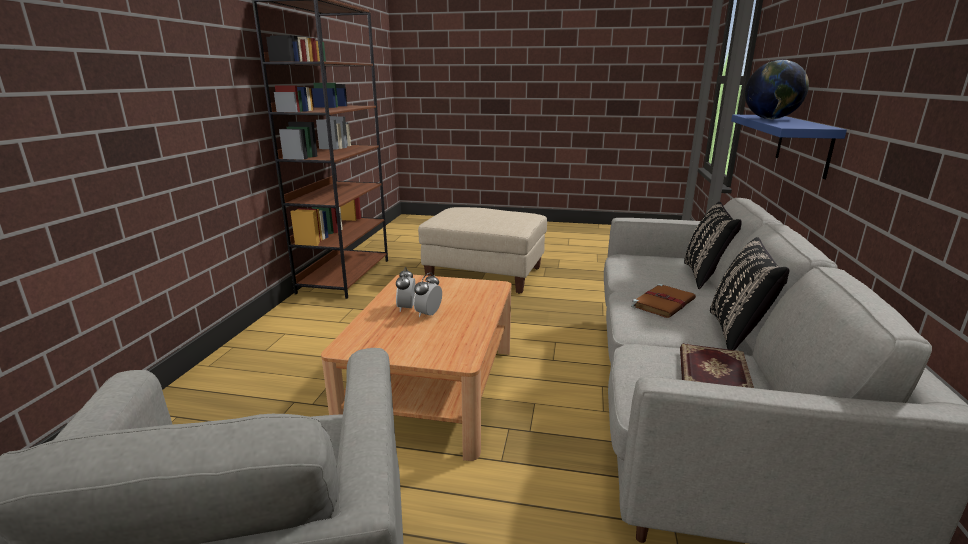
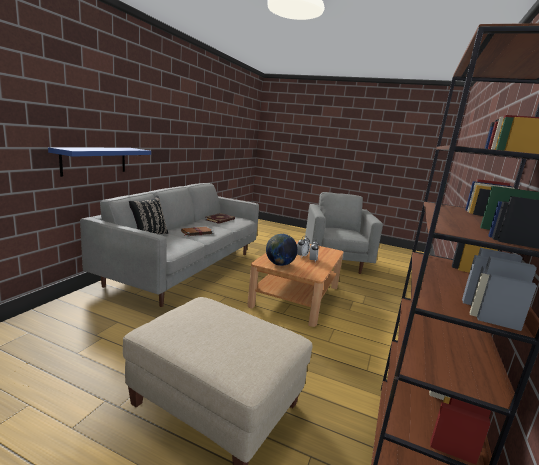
camera: 170 degrees left, 5 degrees down
(738, 333) = (189, 223): black pillow -> none
(770, 119) = (101, 149): globe -> globe (279, 264)

